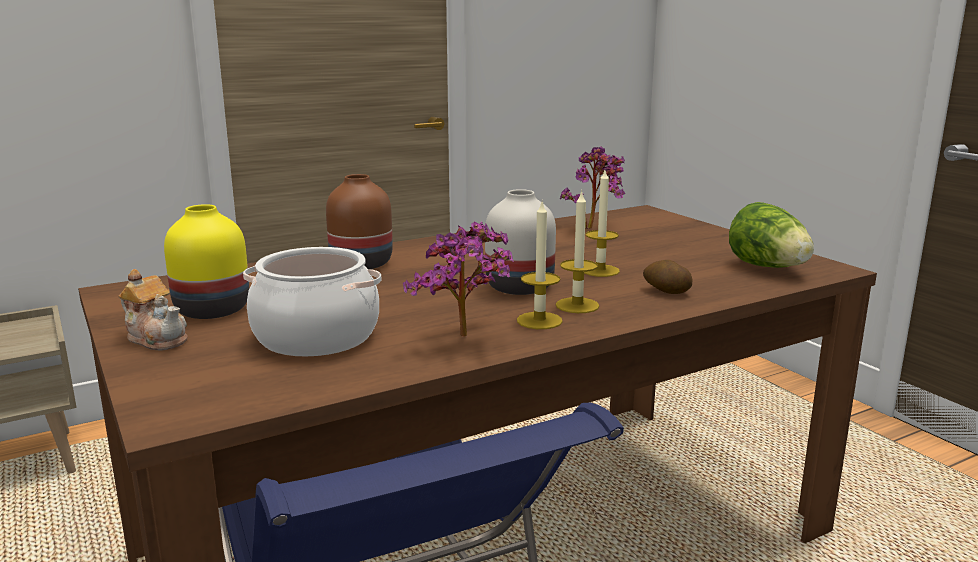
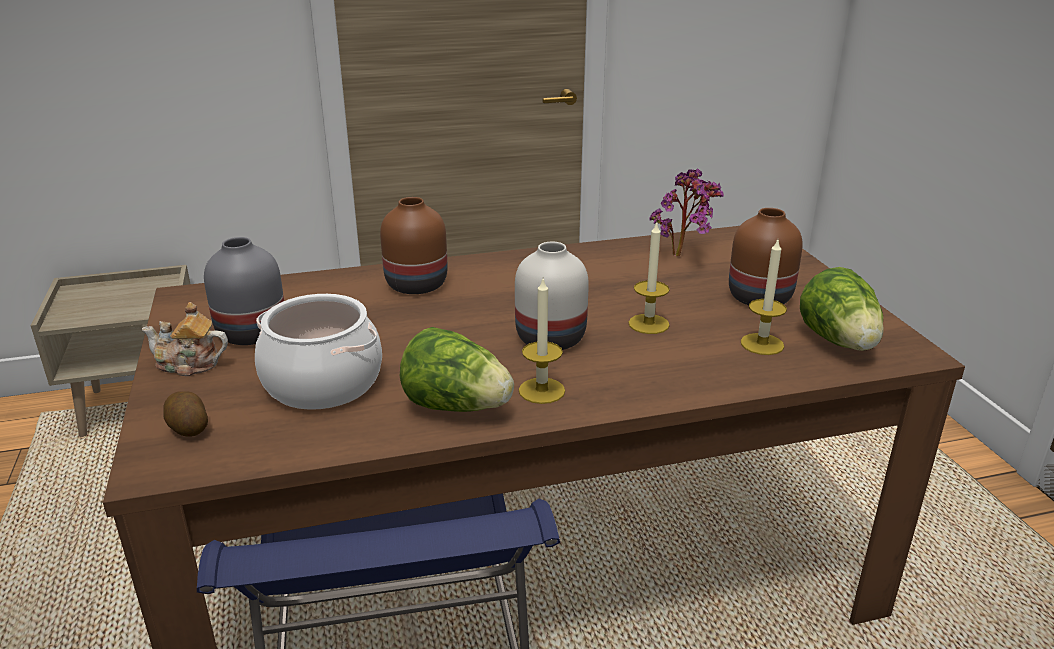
camera: 15 degrees right, 10 degrees up
(157, 338) = (189, 365): teapot -> teapot turned 135 degrees clockwise
(214, 309) = (254, 332): yellow vase -> grey vase
(466, 339) = (456, 406): potted plant -> lettuce
(577, 305) = (593, 374): candle -> candle (762, 344)
(666, 291) = (699, 365): potato -> potato (188, 428)
(679, 248) = (758, 298): none -> brown vase

